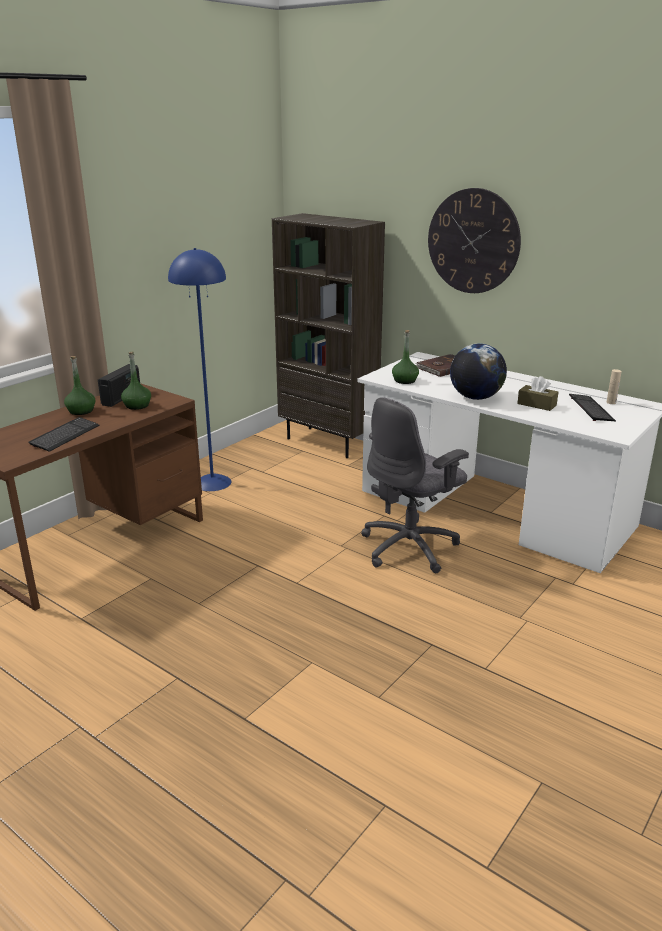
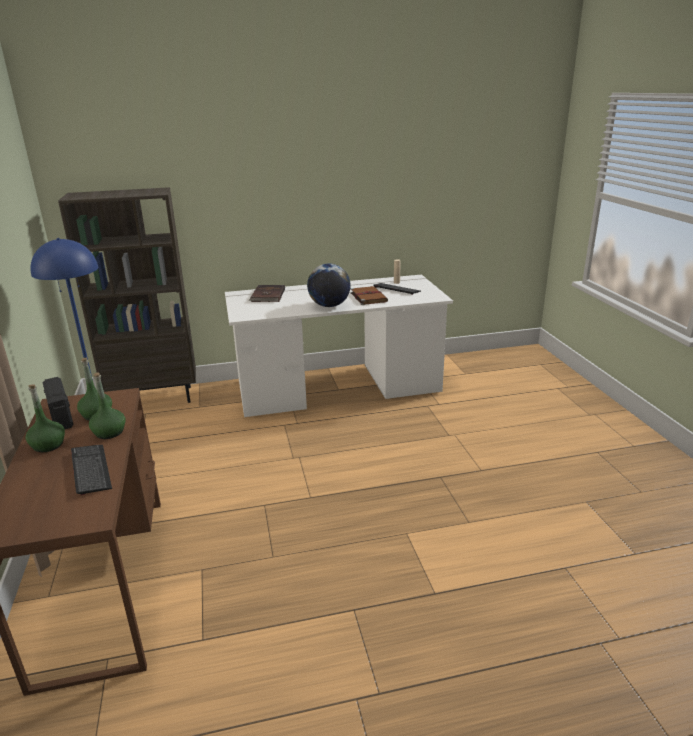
camera: 50 degrees left, 0 degrees up
(405, 381) = (264, 312): green bottle -> green bottle (109, 432)
(410, 547) = (334, 434): grey office chair -> none
(473, 241) = (258, 191): wall clock -> none
(536, 404) = (368, 297): brown tissue box -> brown book

